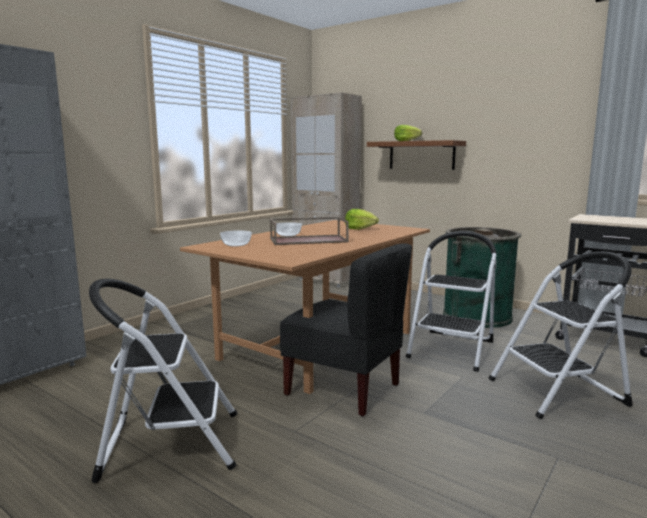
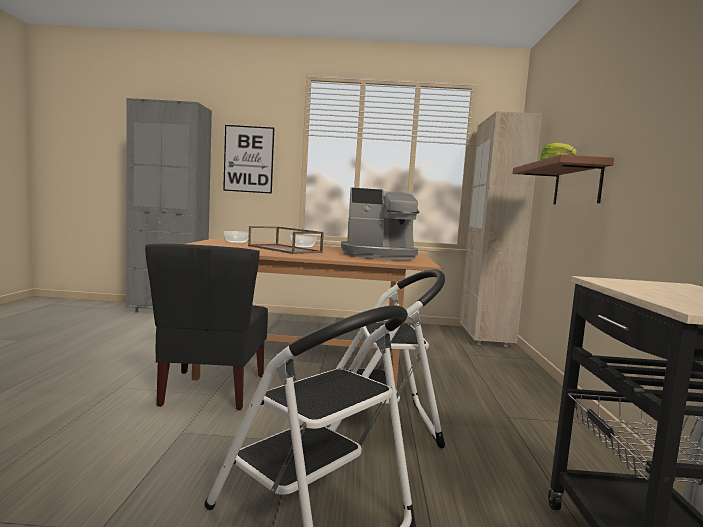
camera: 55 degrees right, 5 degrees down
(86, 133) = (248, 159): none -> picture
(167, 445) = (84, 358): step ladder -> none
(360, 229) = (379, 255): lettuce -> coffee machine
(477, 316) = (530, 427): green trash can -> none

